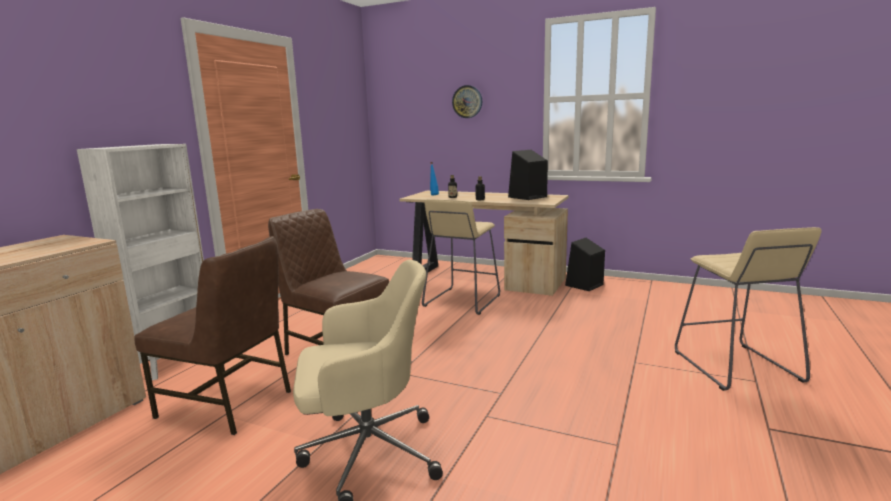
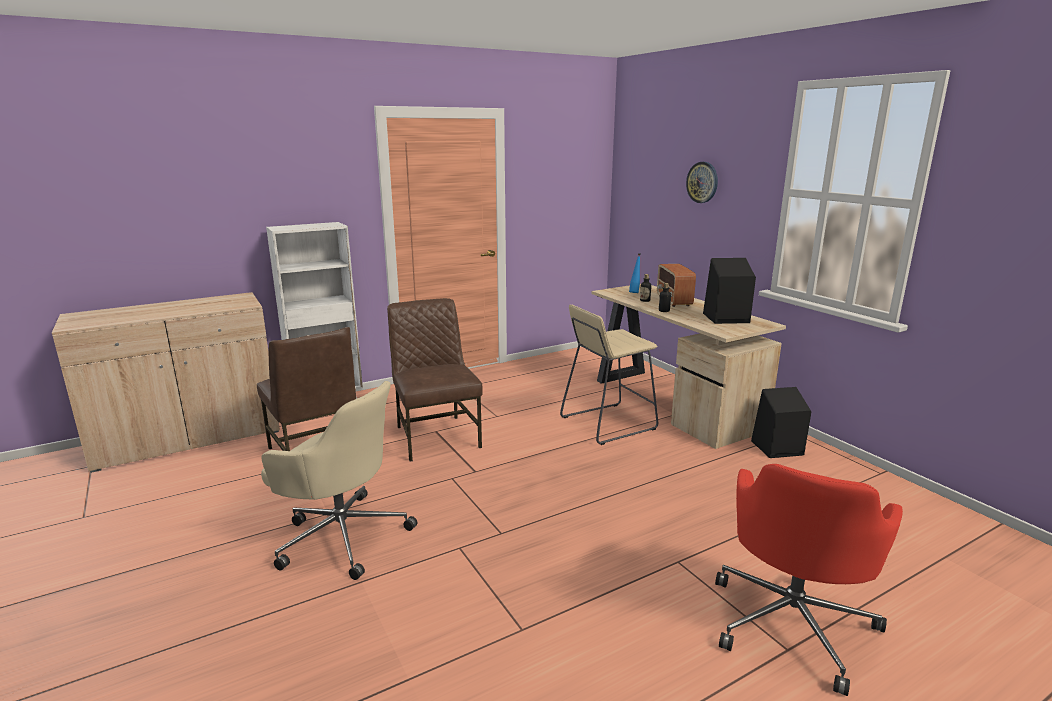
camera: 35 degrees right, 5 degrees up
(472, 195) = (674, 301): none -> radio
(735, 367) = (792, 622): beige stool -> red office chair

